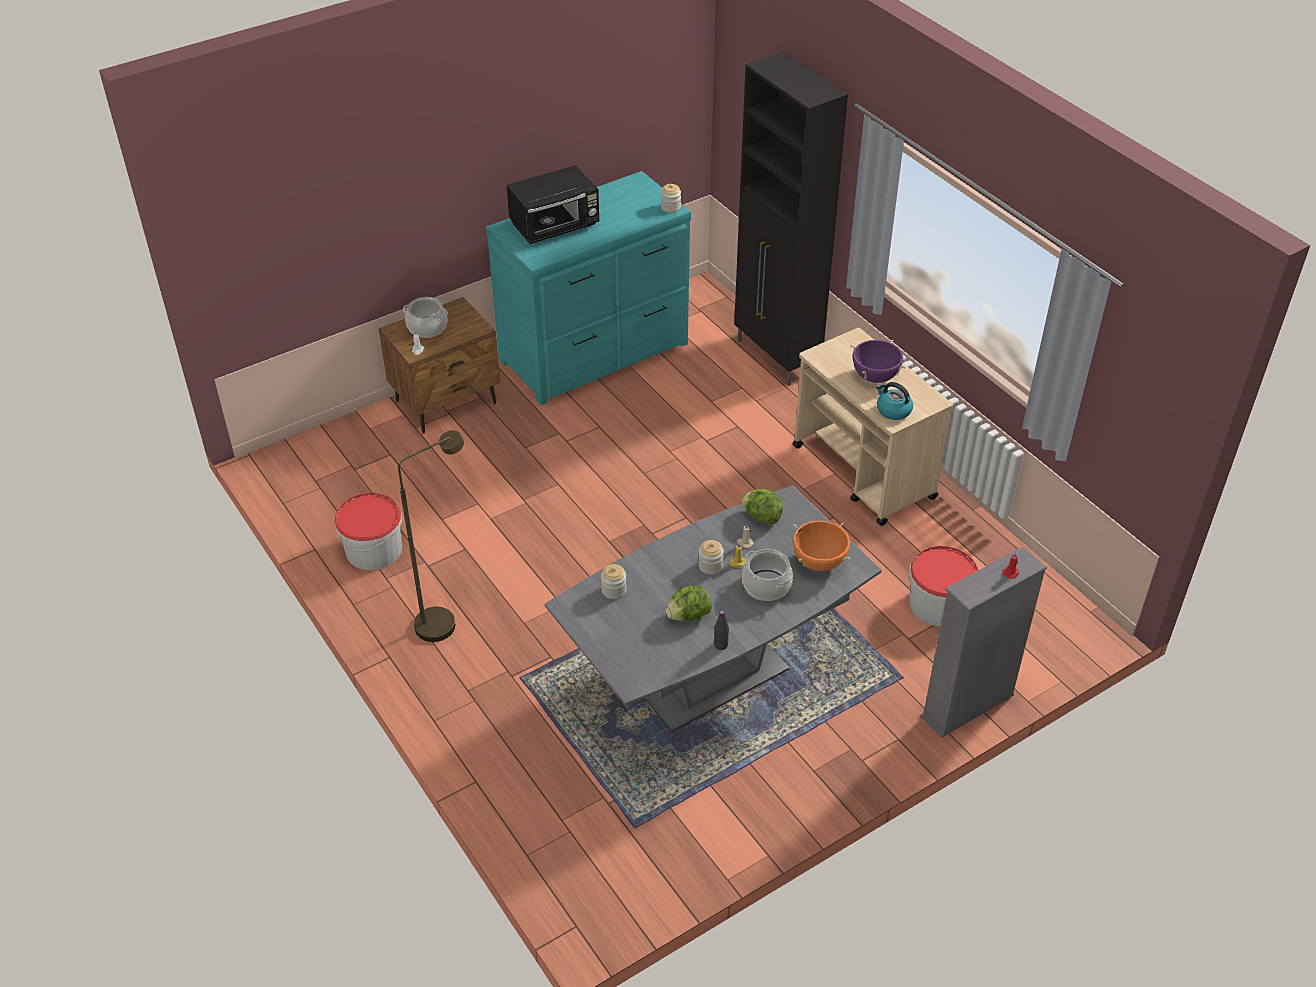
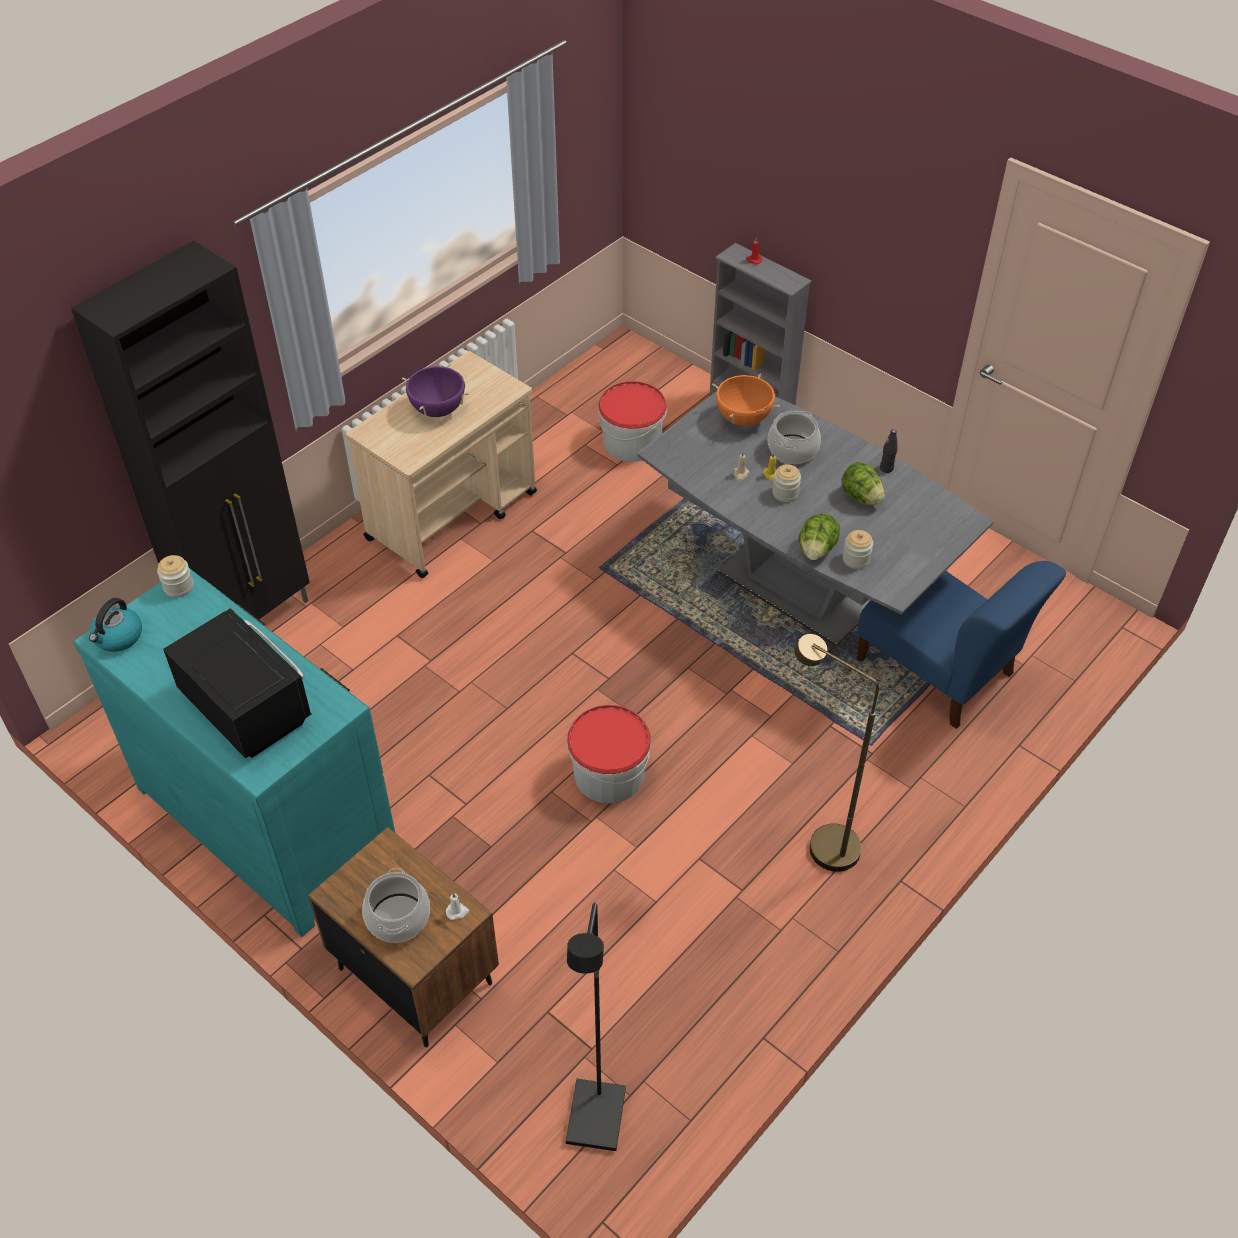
camera: 105 degrees left, 5 degrees up
(309, 464) = (597, 1118): none -> black floor lamp
(374, 549) = (737, 963): bucket -> bucket (609, 774)
(578, 751) = (939, 671): none -> blue chair
(761, 517) = (696, 467): lettuce -> lettuce (817, 550)
(893, 410) = (493, 391): kettle -> kettle (118, 637)

